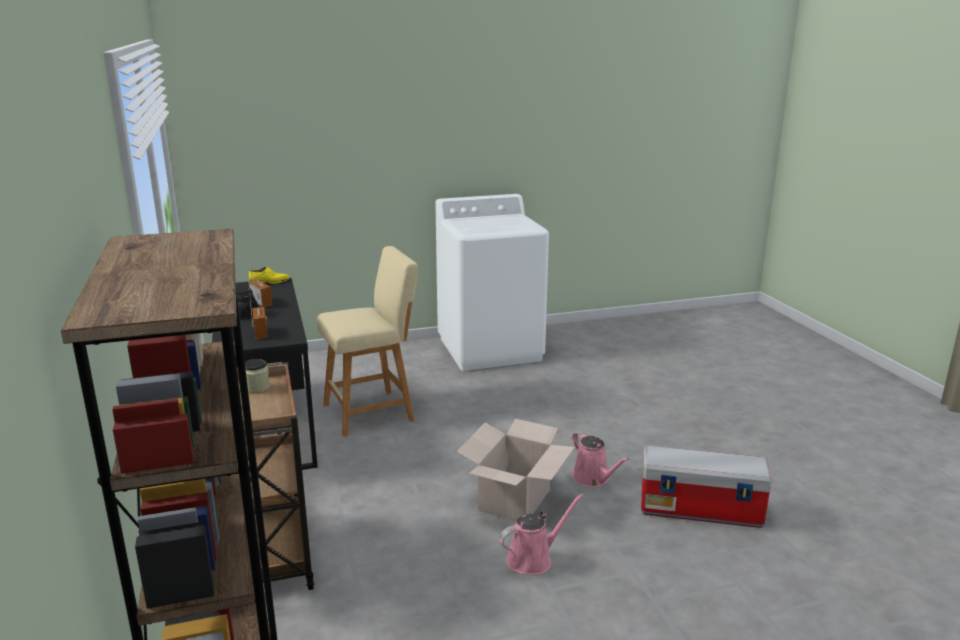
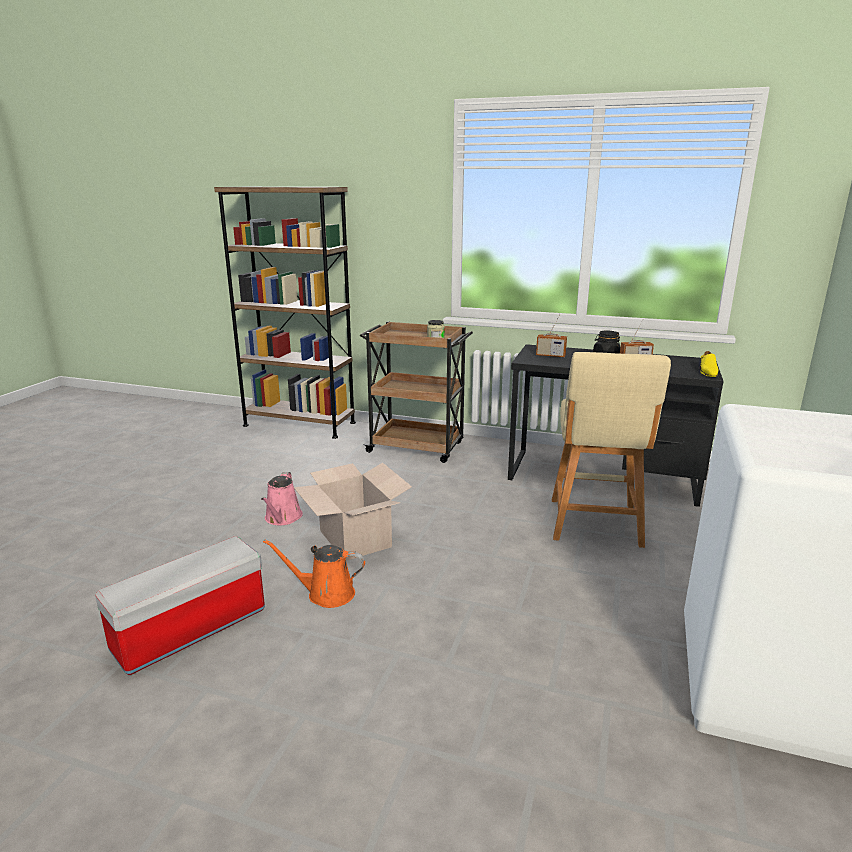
camera: 125 degrees right, 0 degrees up
(593, 478) = (326, 594): pink watering can -> orange watering can

